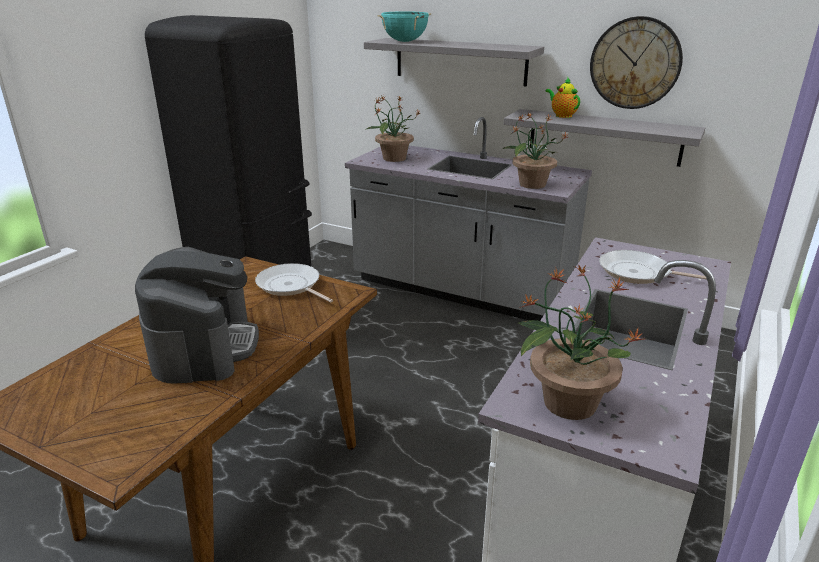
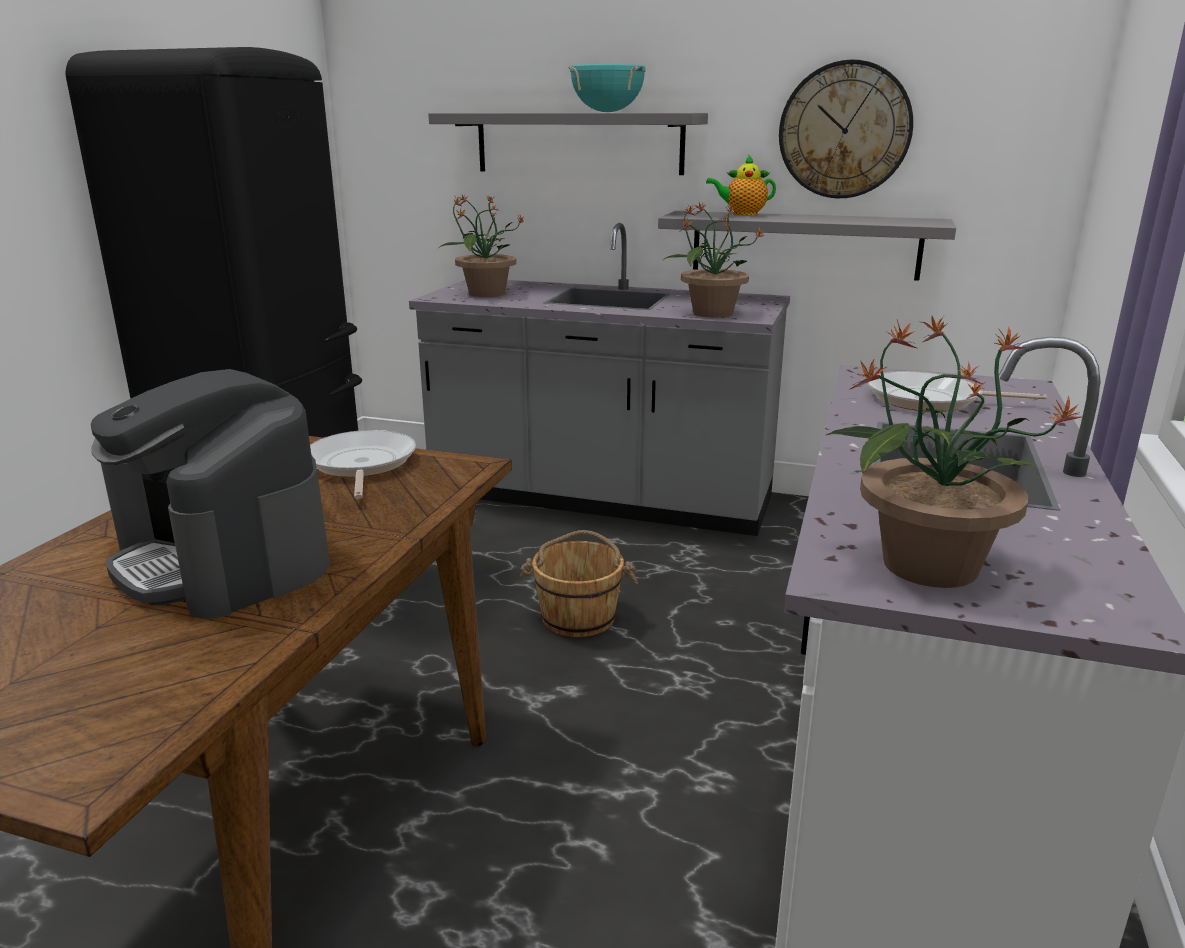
camera: 10 degrees left, 5 degrees down
(204, 346) = (223, 559): coffee machine -> coffee machine turned 150 degrees clockwise
(290, 286) = (361, 465): frying pan -> frying pan turned 45 degrees clockwise
(404, 41) = (493, 112): turquoise cooking pot -> turquoise cooking pot (607, 112)
(427, 373) = (578, 617): none -> brown bucket
(562, 115) = (742, 214): teapot -> teapot turned 45 degrees counterclockwise

